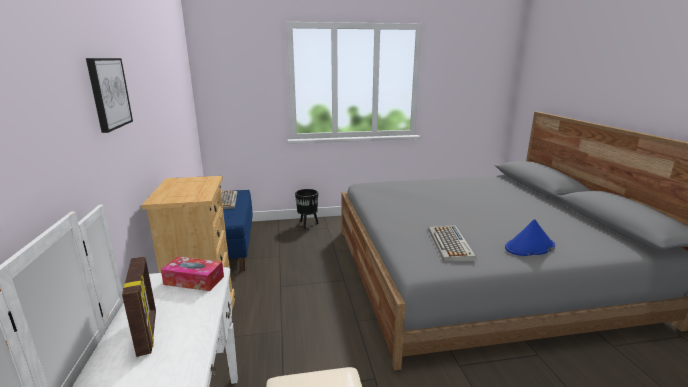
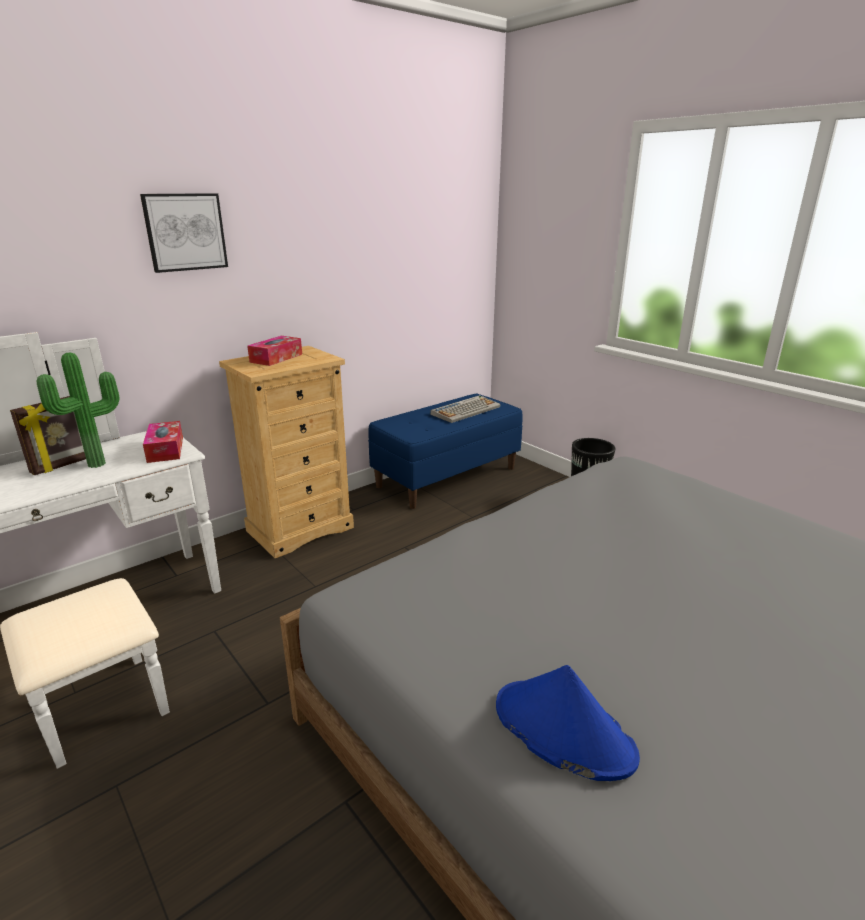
camera: 60 degrees right, 5 degrees up
(178, 189) = (276, 358): none -> tissue box
(178, 314) = (99, 465): none -> potted plant
(451, 244) = (466, 609): keyboard -> none

